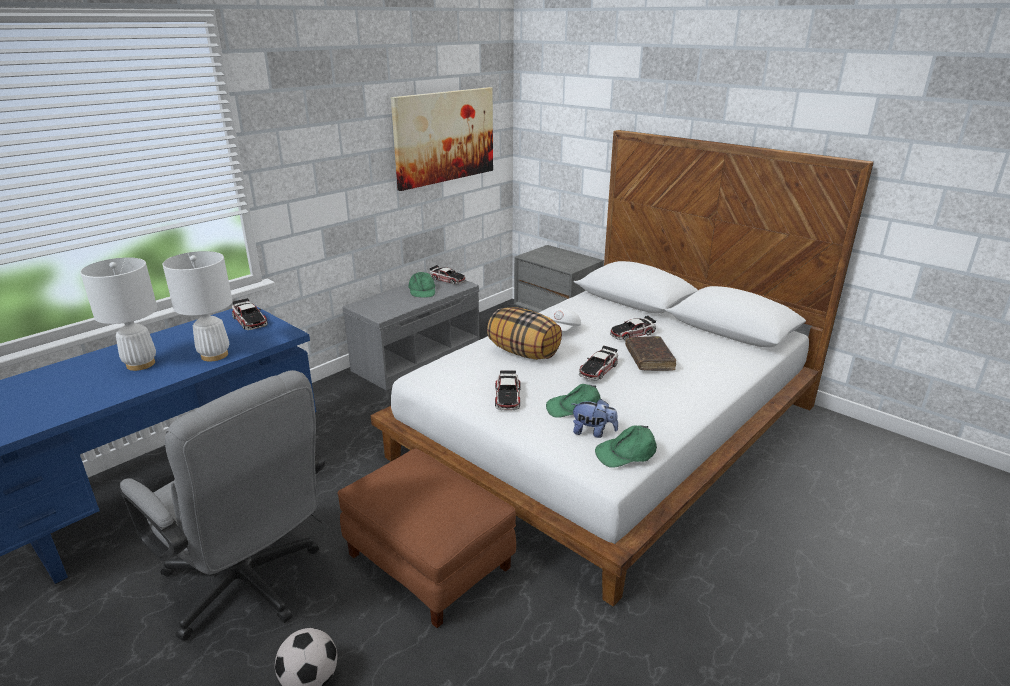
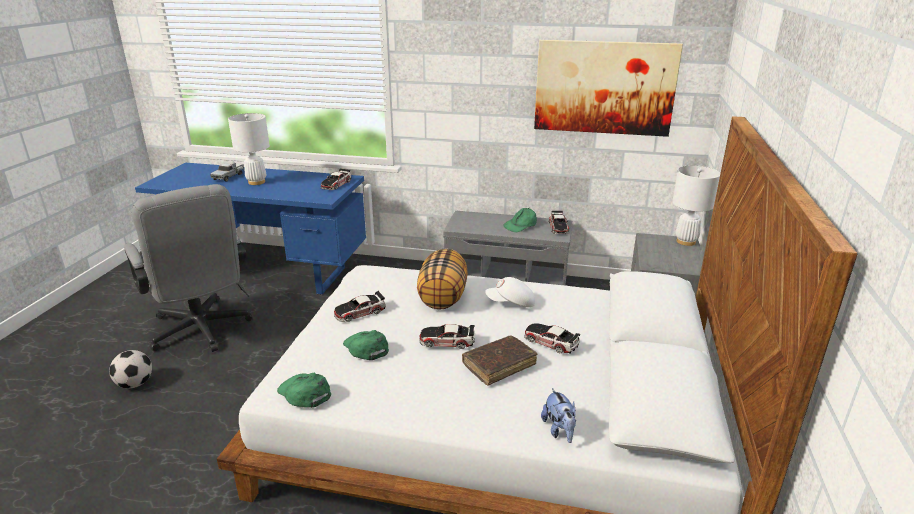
camera: 60 degrees right, 0 degrees up
(71, 380) = (229, 176): none -> toy truck
(214, 355) = (280, 192): white table lamp -> white table lamp (685, 241)
(250, 588) = (202, 332): grey office chair -> grey office chair turned 45 degrees counterclockwise
(430, 560) = (254, 387): brown ottoman -> none
(593, 432) = (329, 367): plush toy -> plush toy (559, 430)

